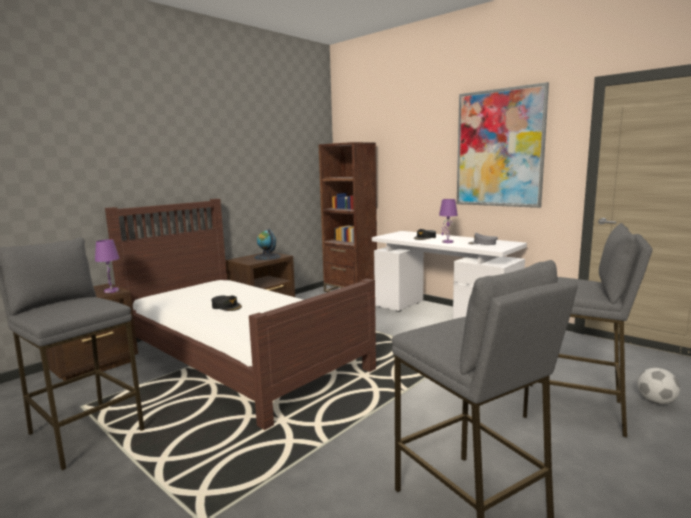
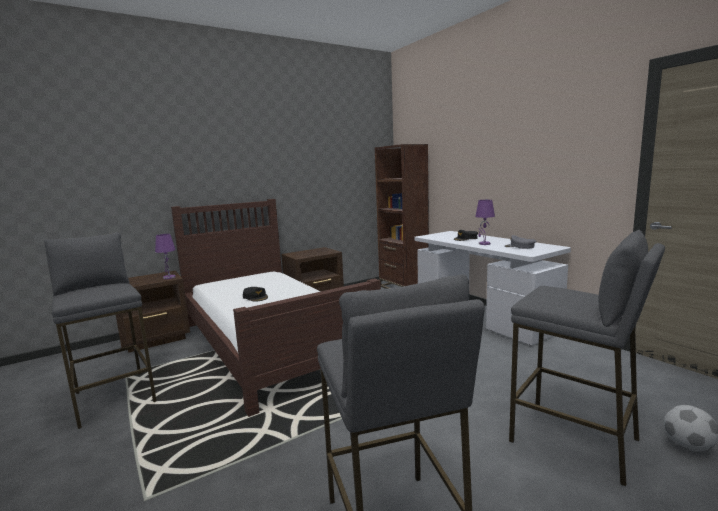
camera: 15 degrees right, 0 degrees up
(267, 257) = (318, 252): globe -> none
(499, 148) = (544, 146): picture -> none

